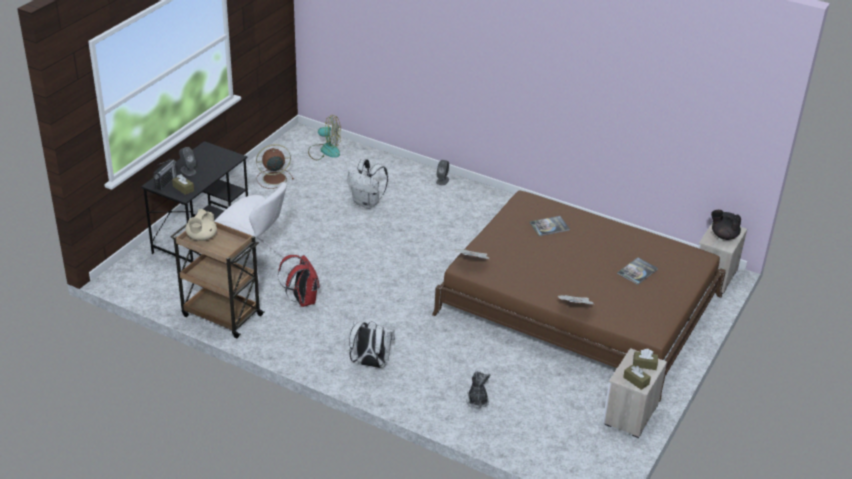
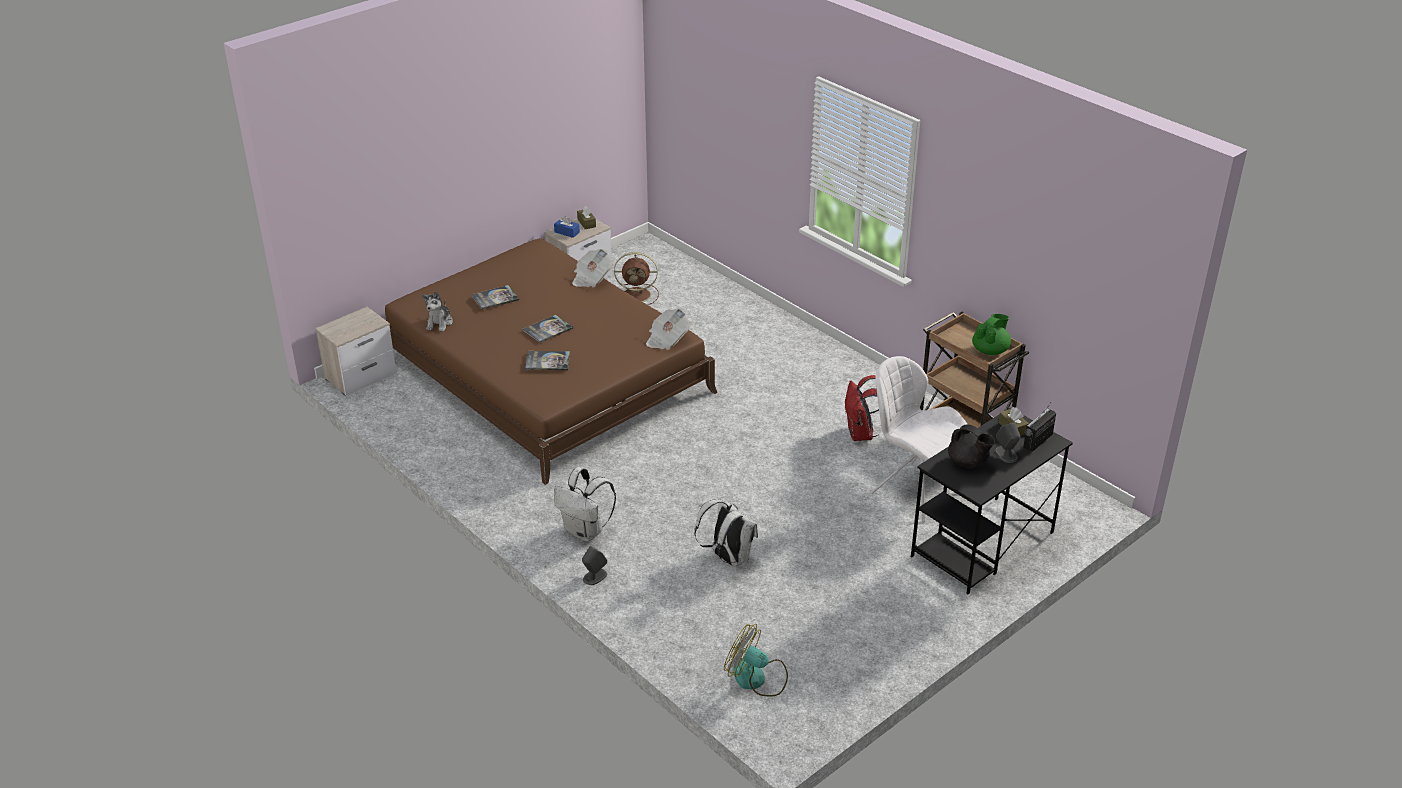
camera: 160 degrees left, 0 degrees up
(201, 237) = (990, 350): beige teapot -> green teapot
(273, 178) = (860, 633): brown fan -> brown fan (638, 295)
(370, 364) = (807, 357): white backpack -> white backpack (585, 531)
(477, 401) = (716, 310): plush toy -> plush toy (439, 323)
(571, 251) = (548, 329): none -> book
(644, 364) = (567, 232): brown tissue box -> blue tissue box
(723, 236) = (352, 324): black teapot -> black teapot (968, 462)

